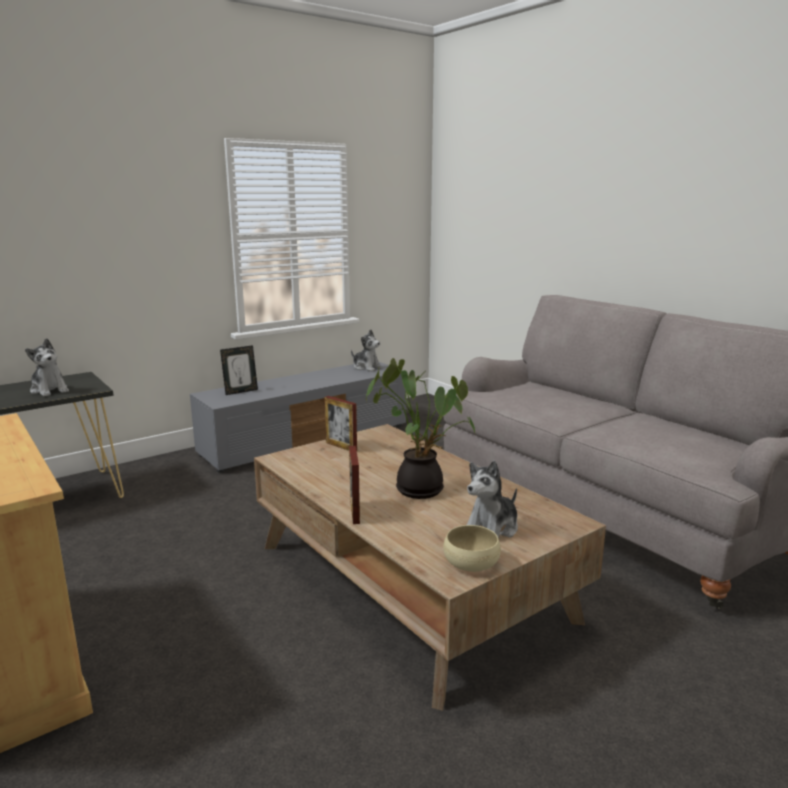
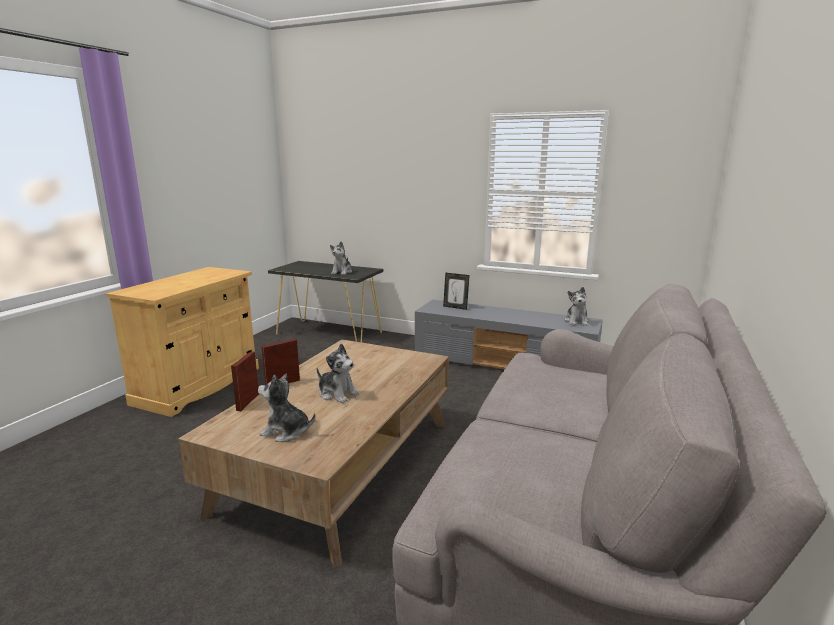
camera: 60 degrees right, 0 degrees up
(341, 446) = (385, 354): picture frame -> picture frame (248, 402)
(421, 488) = (337, 394): potted plant -> plush toy
(471, 563) = (229, 435): beige bowl -> none

